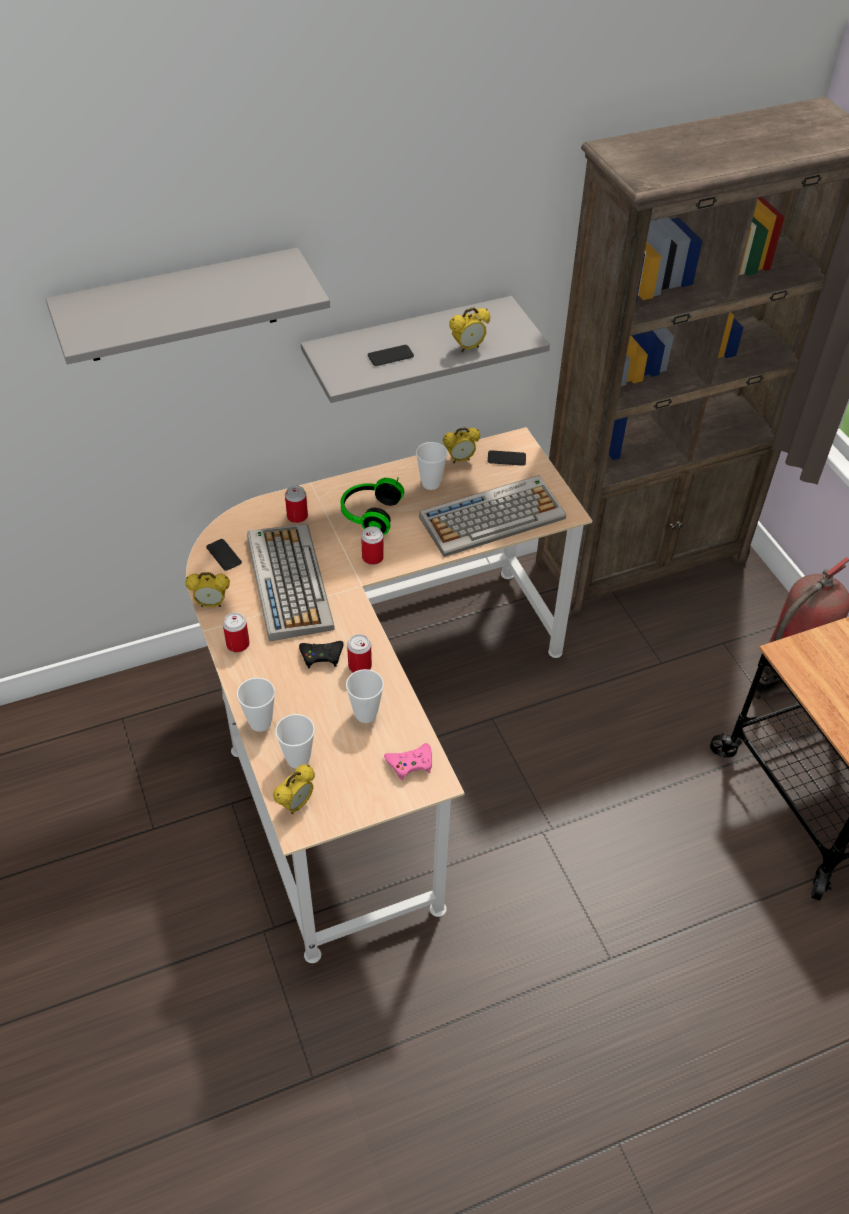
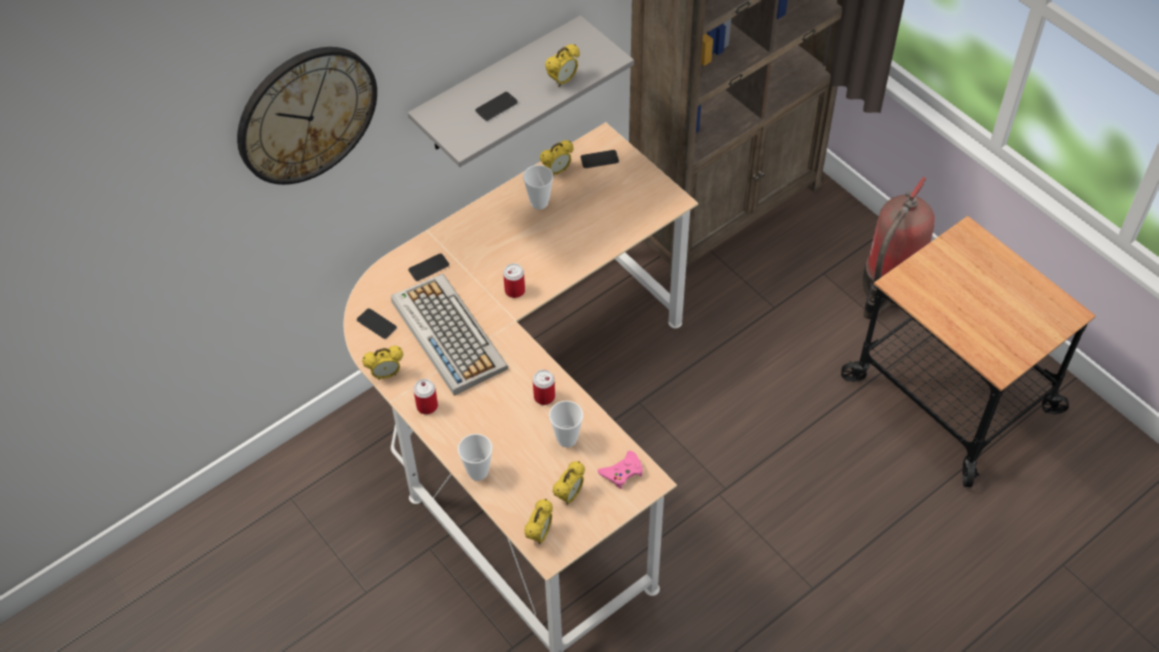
camera: 15 degrees left, 5 degrees up
(180, 306) = (306, 114): grey shelf -> wall clock
(297, 516) = (429, 267): can -> phone
(298, 759) = (525, 495): cup -> none
(321, 656) = (506, 396): black game controller -> none
(344, 772) = (569, 496): none -> alarm clock
(369, 514) = (495, 248): headphones -> none
(493, 517) = (608, 222): keyboard -> none

